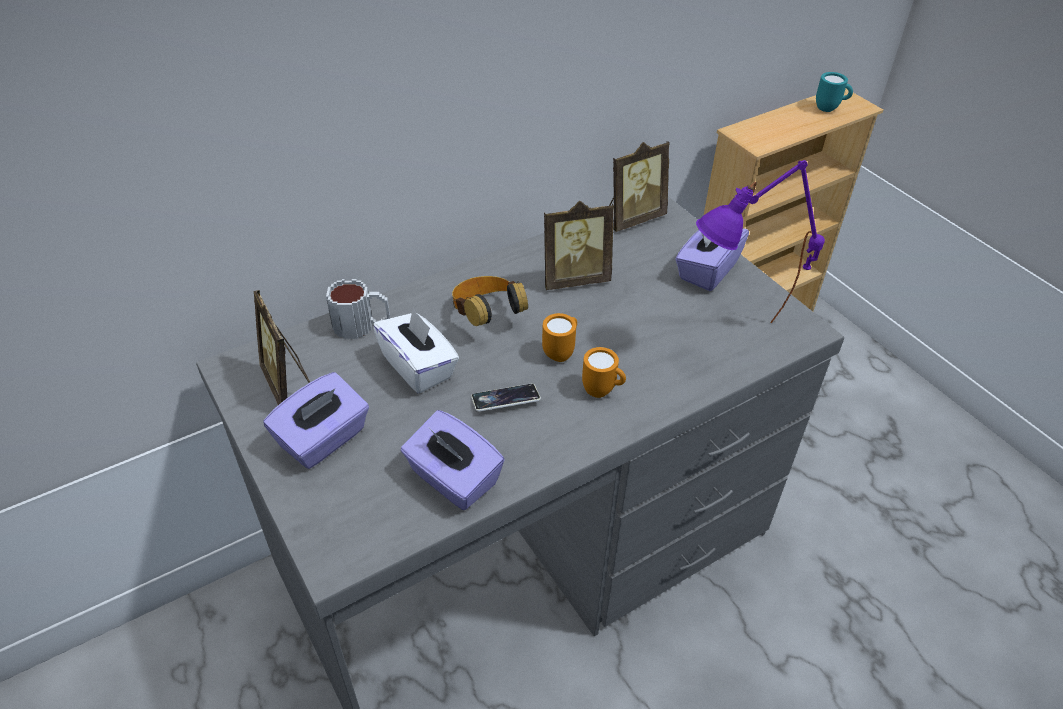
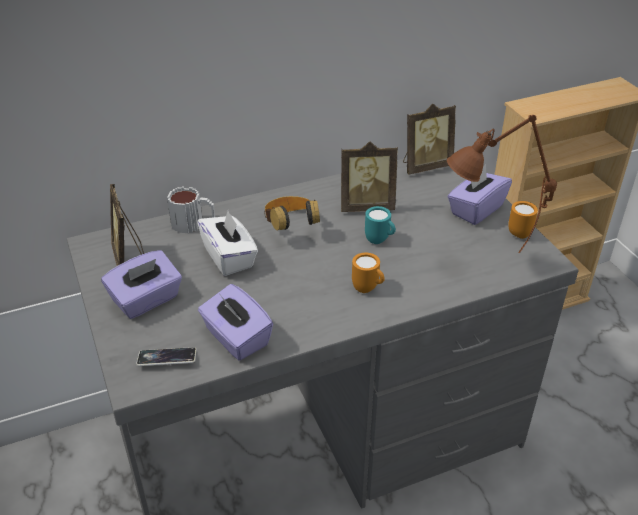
camera: 10 degrees right, 5 degrees down
(505, 400) = (290, 288): phone -> phone (167, 359)
(561, 352) = (342, 258): orange mug -> orange mug (521, 232)
(737, 341) = (487, 263): purple table lamp -> brown table lamp
(830, 109) = (604, 93): turquoise mug -> turquoise mug (380, 241)

